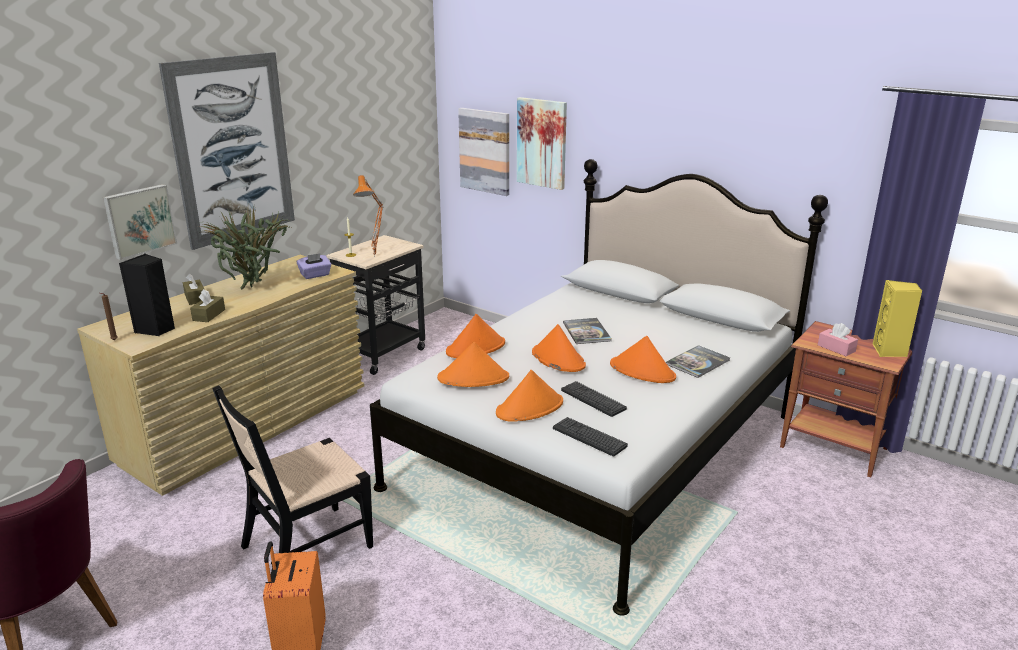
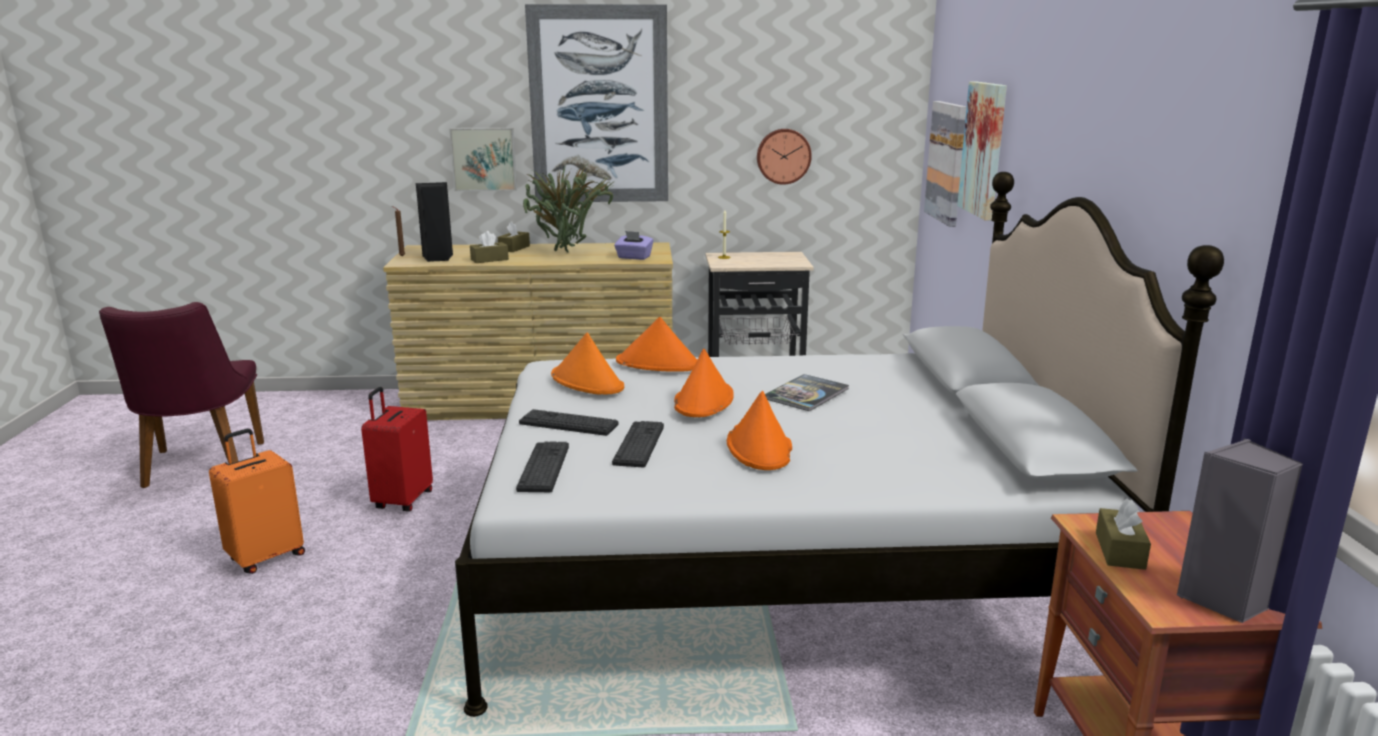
camera: 50 degrees right, 5 degrees down
(307, 548) = (402, 500): chair -> red suitcase
(363, 164) = (783, 156): none -> wall clock
(376, 256) = (742, 263): orange table lamp -> none
(530, 408) = (568, 424): orange hat -> keyboard
(697, 362) = (852, 470): book -> none
(836, 348) = (1120, 550): pink tissue box -> brown tissue box
(889, 351) = (1223, 601): yellow speaker -> grey speaker

